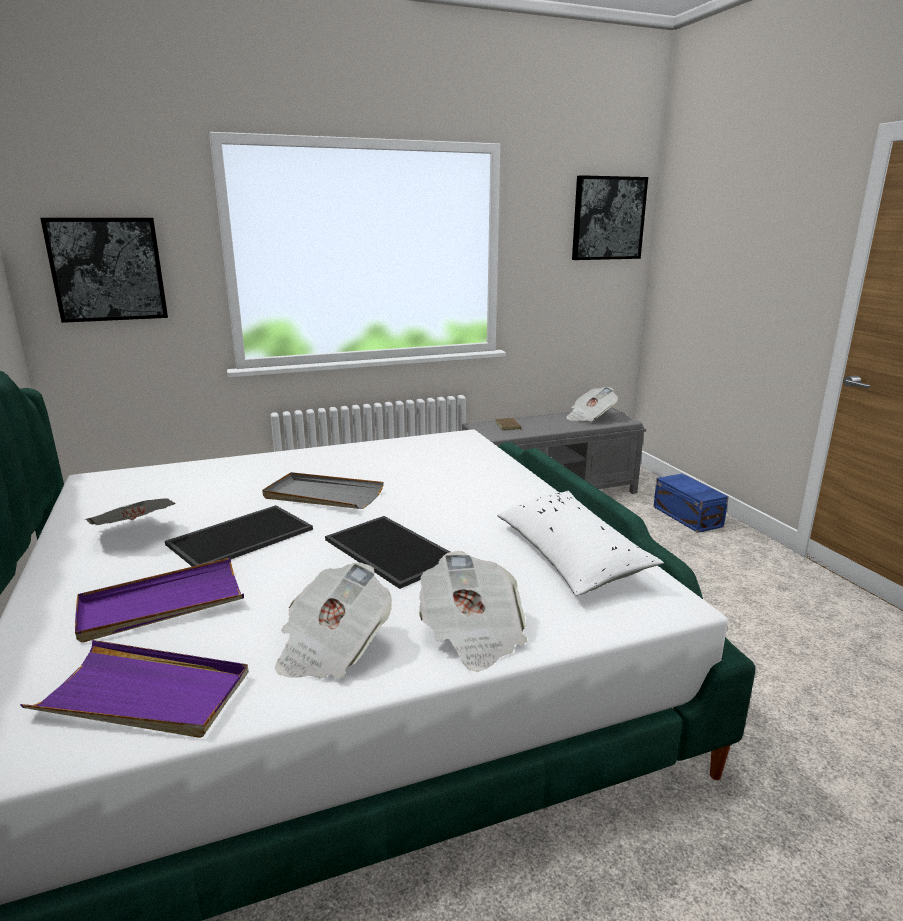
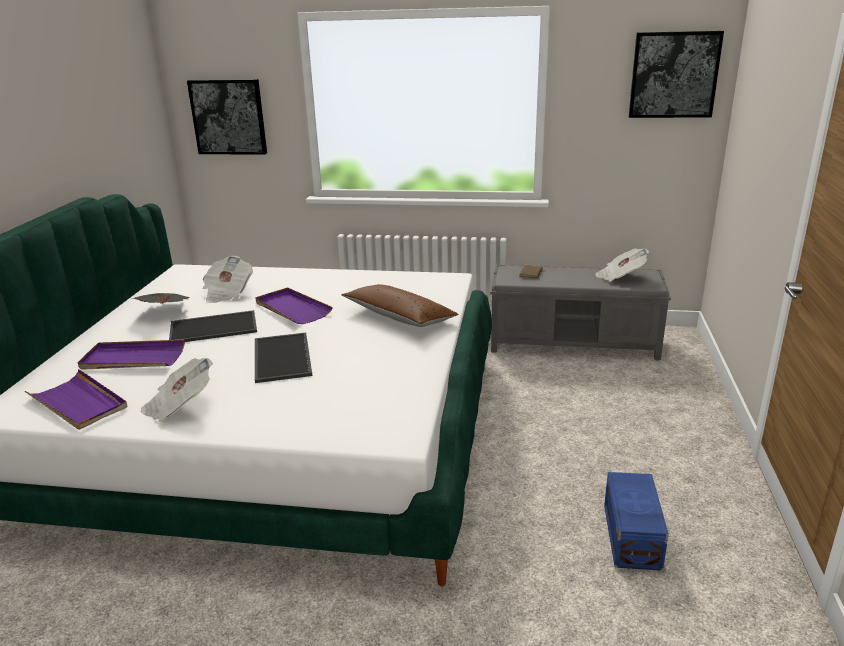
camera: 30 degrees right, 5 degrees up
(322, 495) = (292, 309): grey tray -> purple tray
(465, 480) = (399, 317): none -> brown pillow
(472, 635) = (256, 421): newspaper -> newspaper (227, 293)
(570, 555) = (385, 390): white pillow -> none
(687, 517) = (682, 394): blue storage box -> blue storage box (630, 537)

